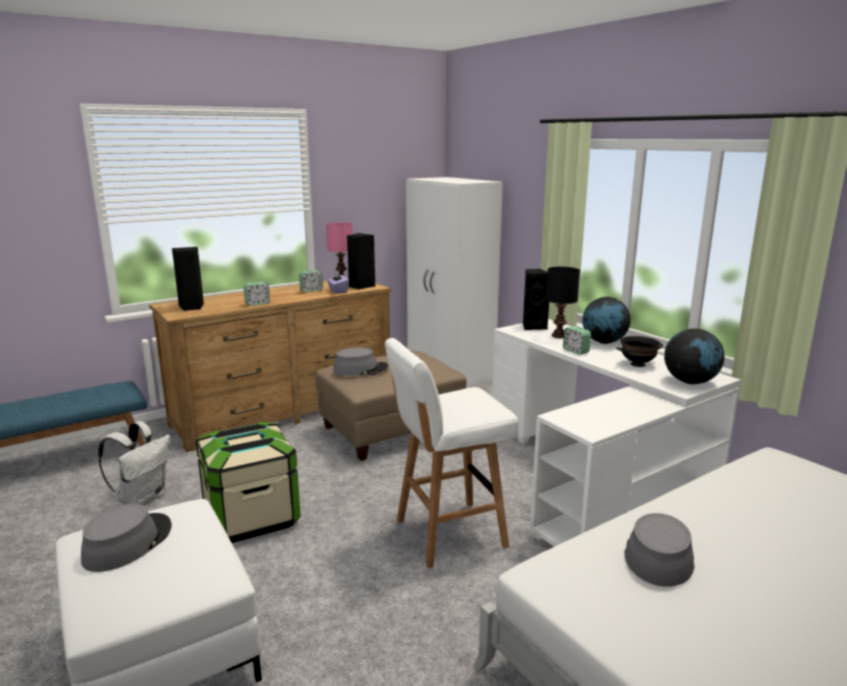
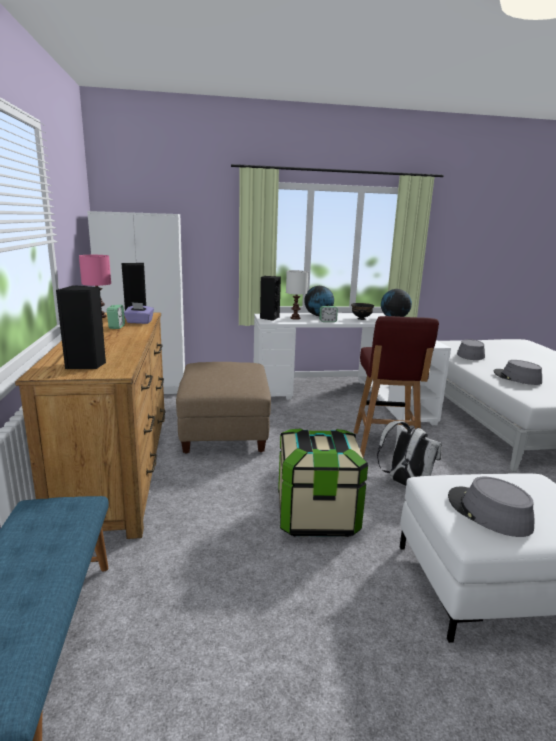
camera: 65 degrees left, 0 degrees up
(143, 498) = (226, 579): white backpack -> white backpack (405, 484)
(257, 304) = (130, 344): alarm clock -> none
(360, 369) = (218, 381): grey hat -> grey hat (470, 354)
(447, 533) = (385, 447): white stool -> red stool
(559, 336) = (295, 318): black table lamp -> white table lamp

